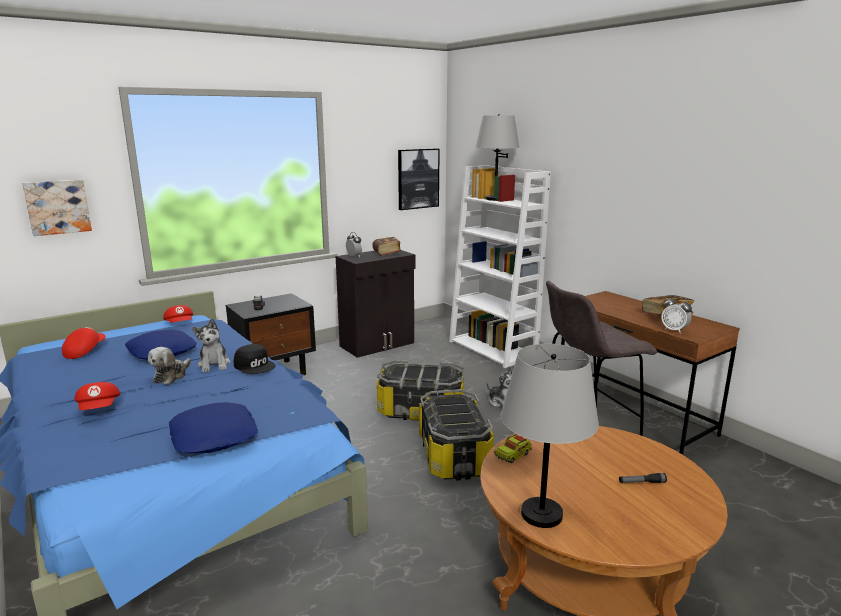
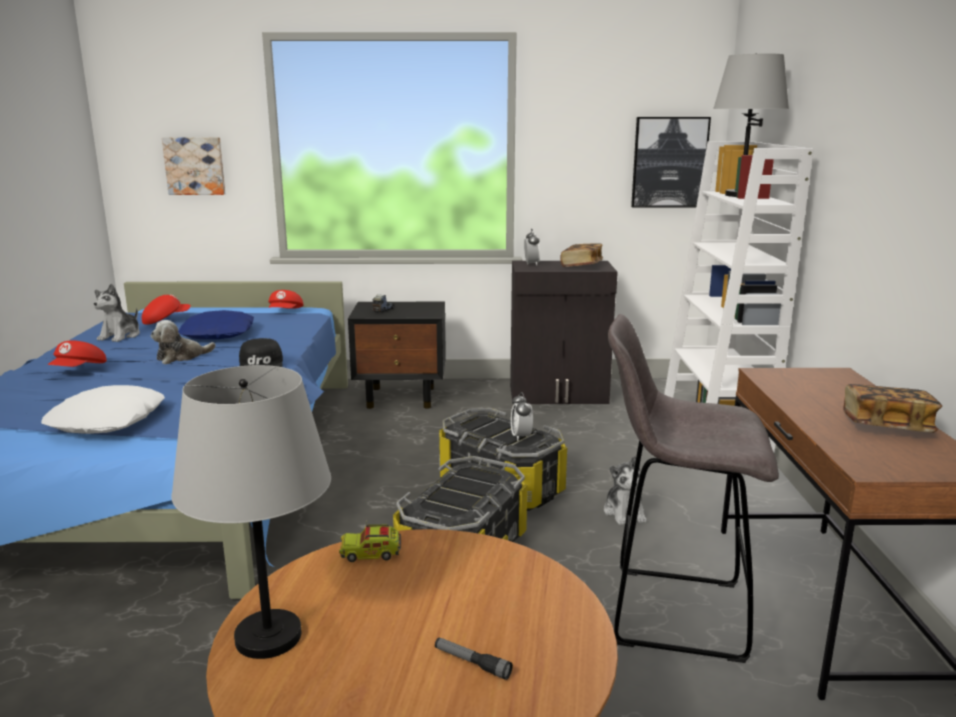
camera: 35 degrees right, 0 degrees up
(214, 364) = (233, 355): plush toy -> plush toy (120, 336)
(215, 436) = (108, 421): blue pillow -> white pillow
(674, 330) = (850, 450): alarm clock -> alarm clock (521, 436)

